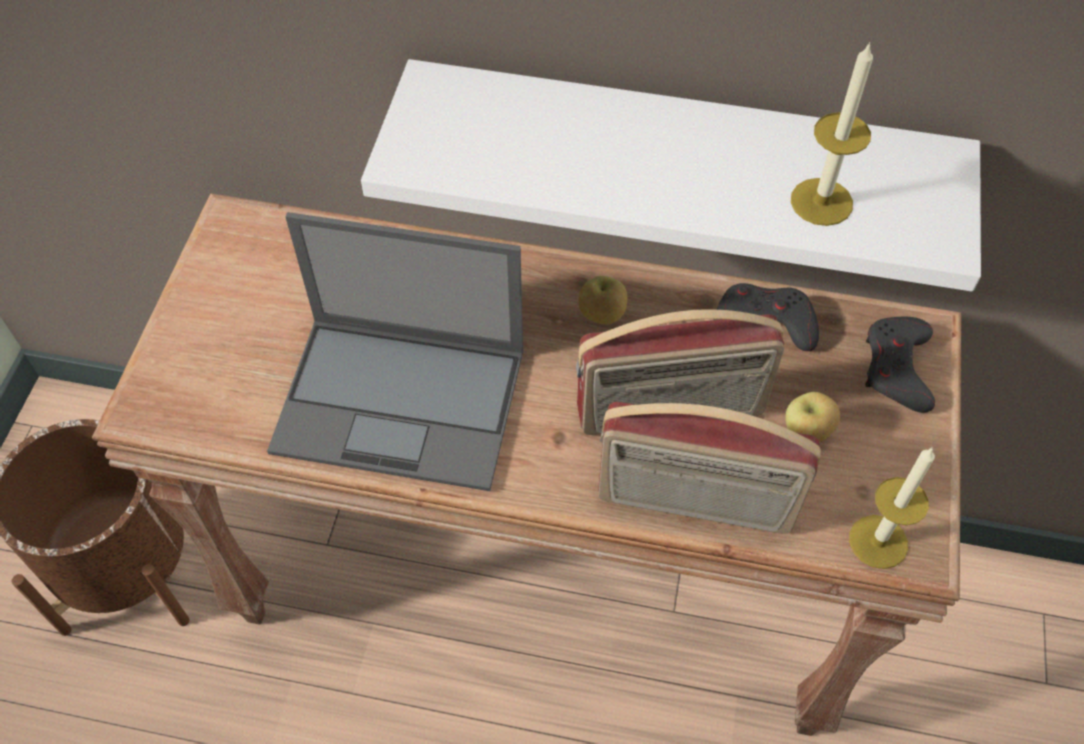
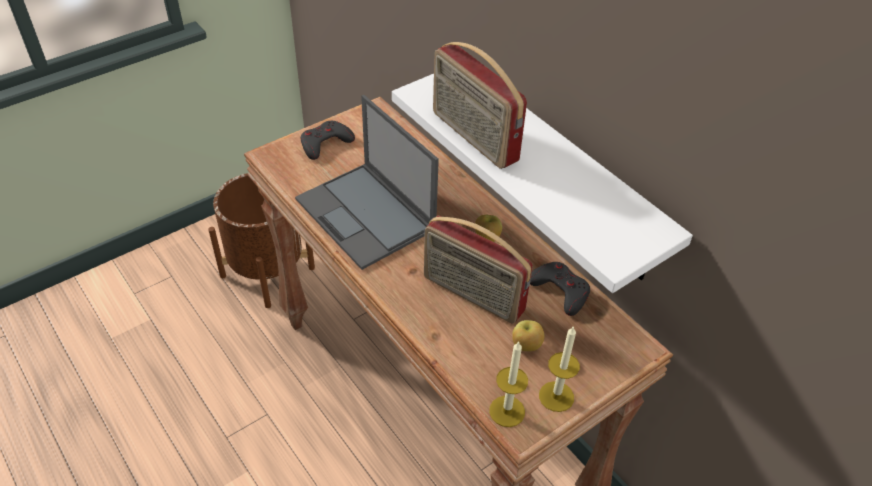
camera: 40 degrees right, 10 degrees down
(694, 504) = (440, 335): radio -> radio (473, 137)
(821, 202) = (575, 210): candle -> candle (556, 396)
(897, 368) = (606, 352): grey game controller -> grey game controller (325, 143)

